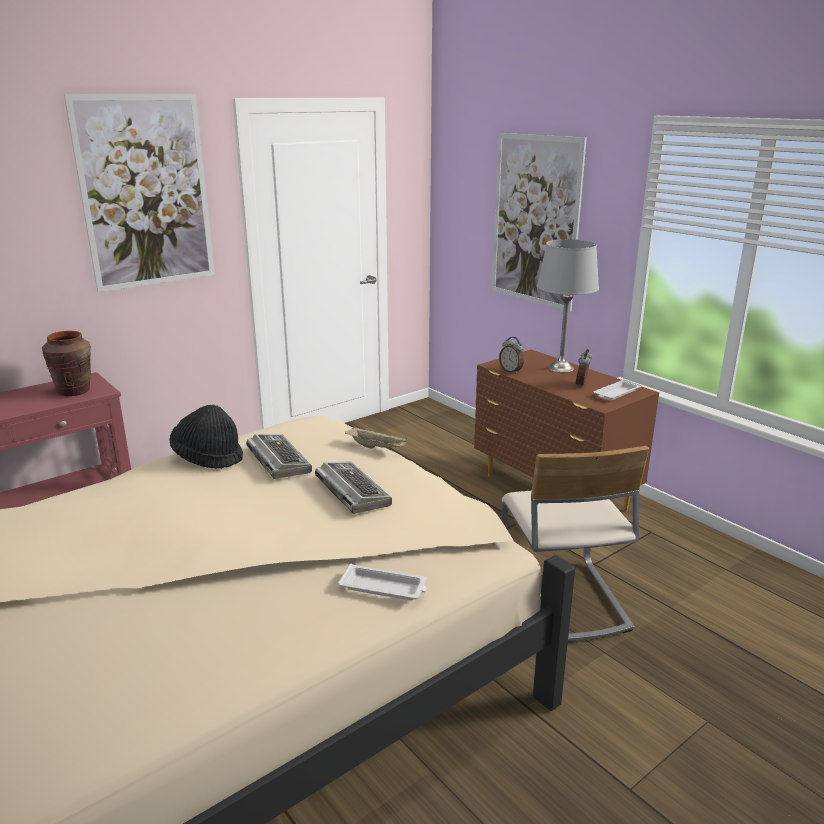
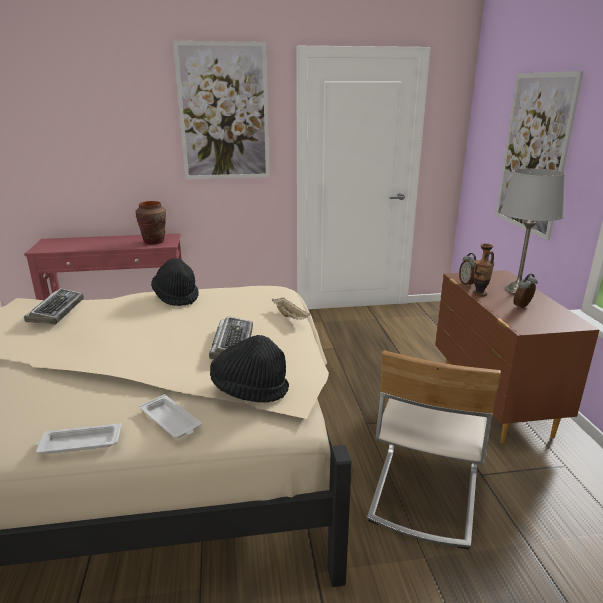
camera: 30 degrees right, 0 degrees up
(278, 461) = (213, 309): keyboard -> keyboard (56, 311)
(431, 532) = (249, 390): none -> black hat
(533, 379) = (479, 293): none -> vase
(616, 393) = (549, 321): white tray -> white tray (79, 443)

